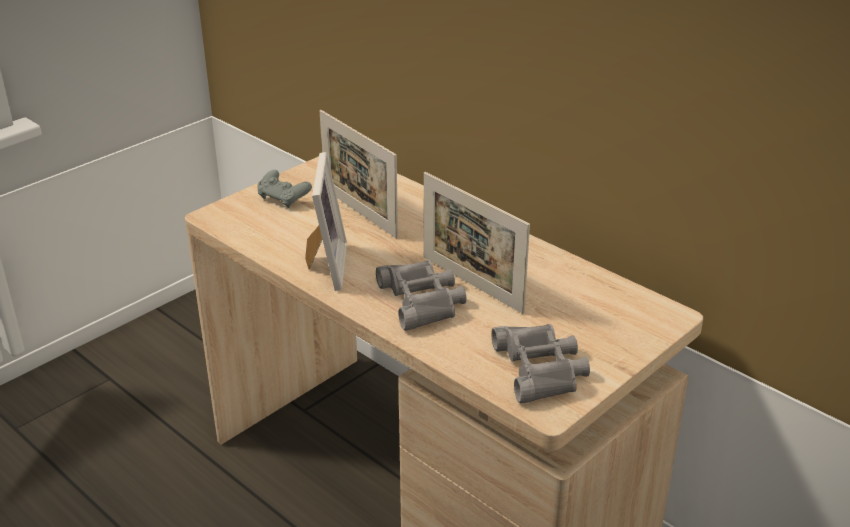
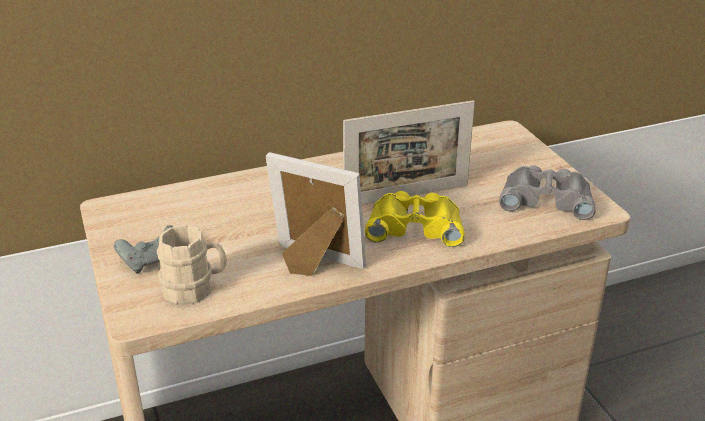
camera: 65 degrees left, 0 degrees up
(259, 226) = (195, 289): none -> beige mug
(359, 212) = (231, 221): picture frame -> none
(422, 301) = (415, 226): grey binoculars -> yellow binoculars

